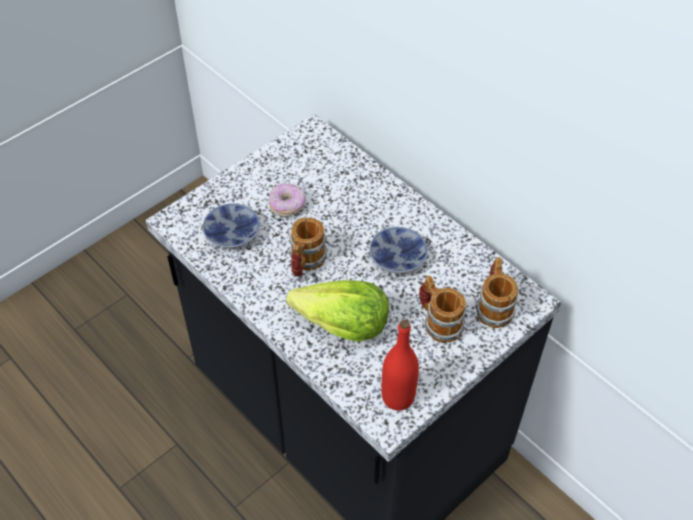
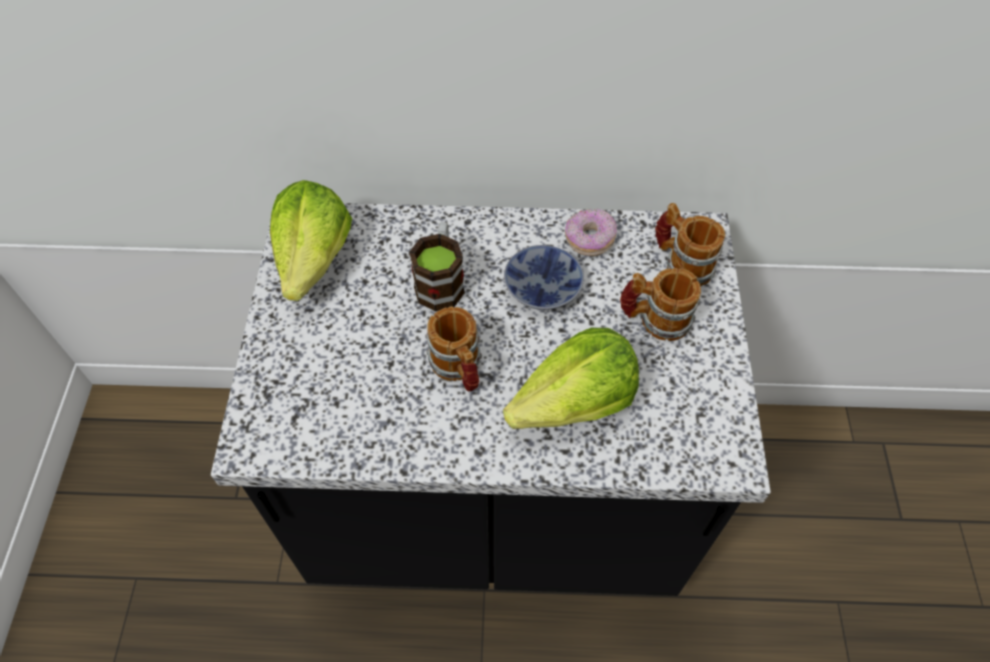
camera: 45 degrees left, 5 degrees up
(232, 235) = (342, 405): bowl -> none
(287, 205) = (365, 322): donut -> donut (589, 239)
(299, 157) = (314, 259): none -> lettuce
(348, 214) = (441, 280): none -> mug
(398, 397) = (711, 428): red bottle -> none

